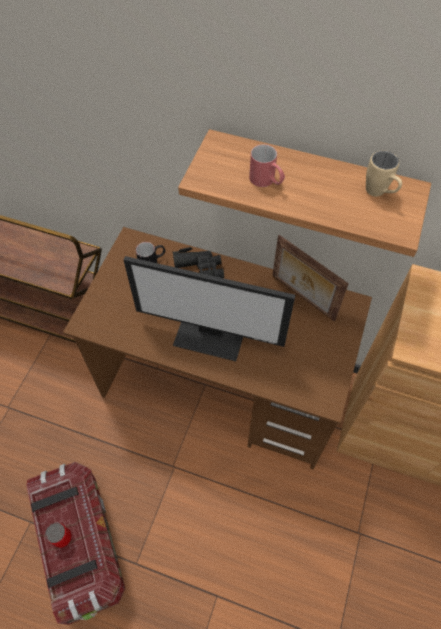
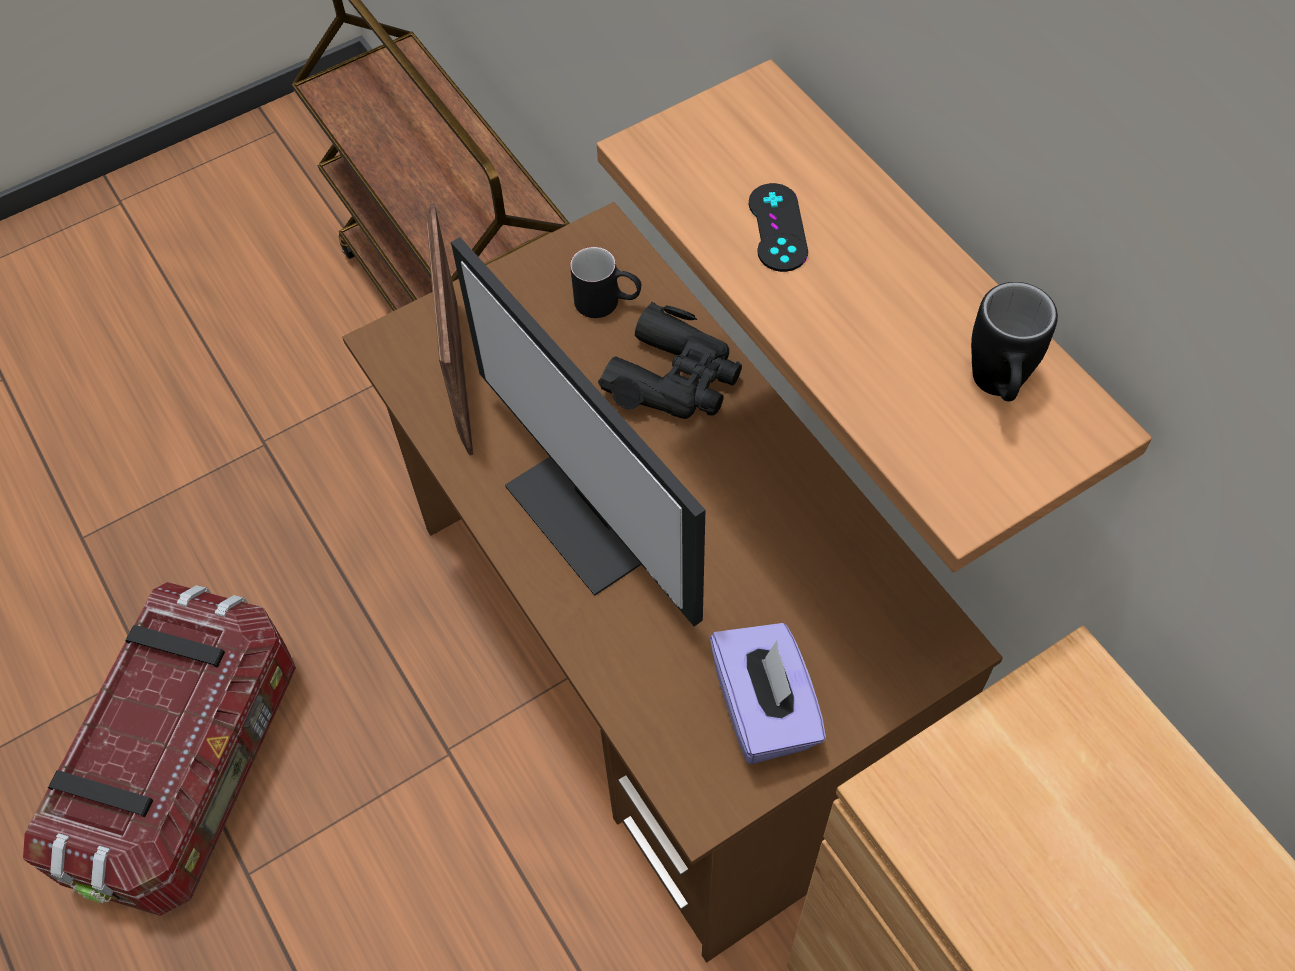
camera: 40 degrees right, 0 degrees up
(62, 537) = (137, 721): can -> none
(266, 181) = (777, 228): red mug -> black game controller
(302, 298) = (842, 560): picture frame -> picture frame (459, 377)
(320, 360) = (764, 709): none -> purple tissue box
(379, 194) = (997, 390): beige mug -> black mug

